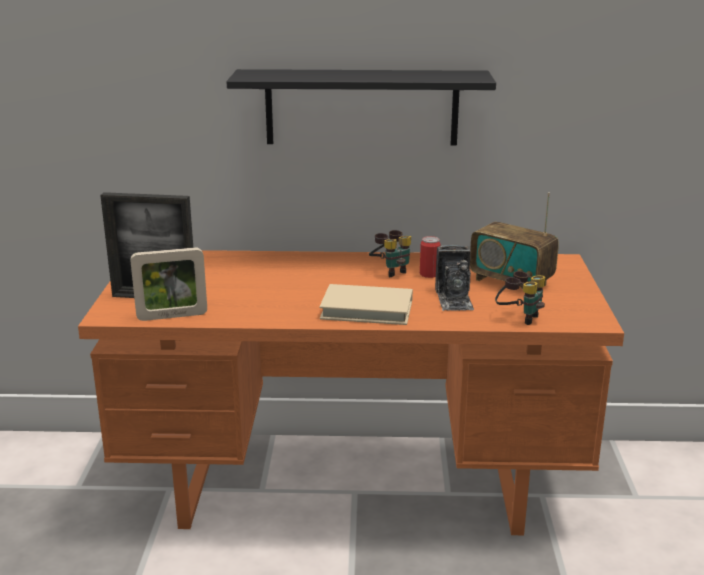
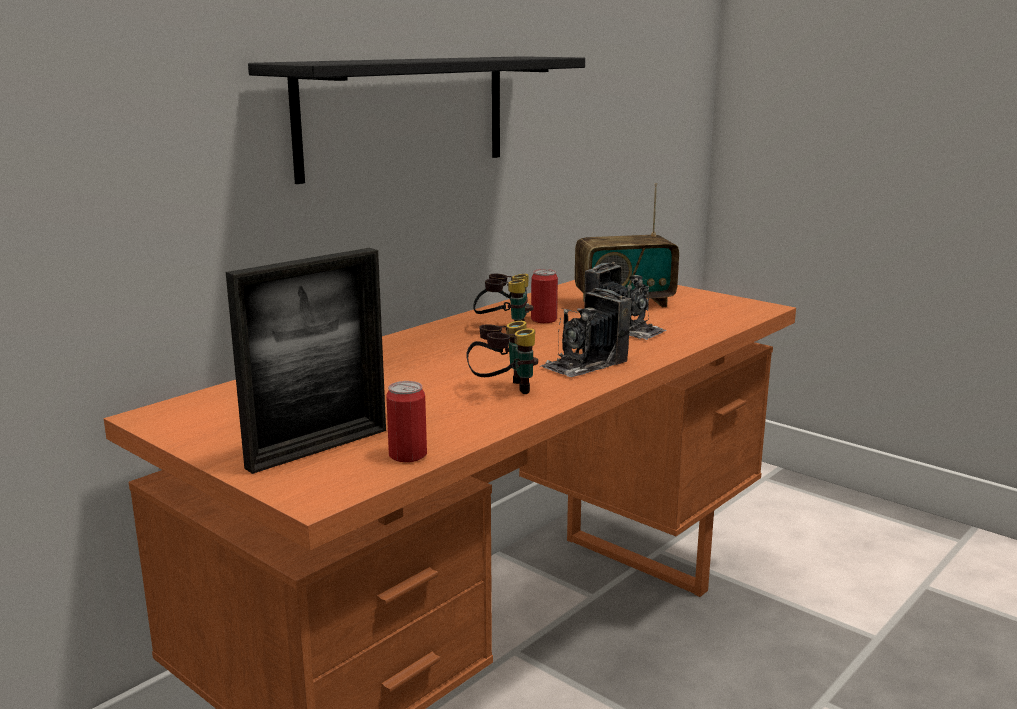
camera: 50 degrees left, 5 degrees down
(172, 316) = (407, 455): picture frame -> can
(367, 309) = (585, 364): beige book -> camera
(519, 317) = (710, 323): binoculars -> binoculars (503, 390)

